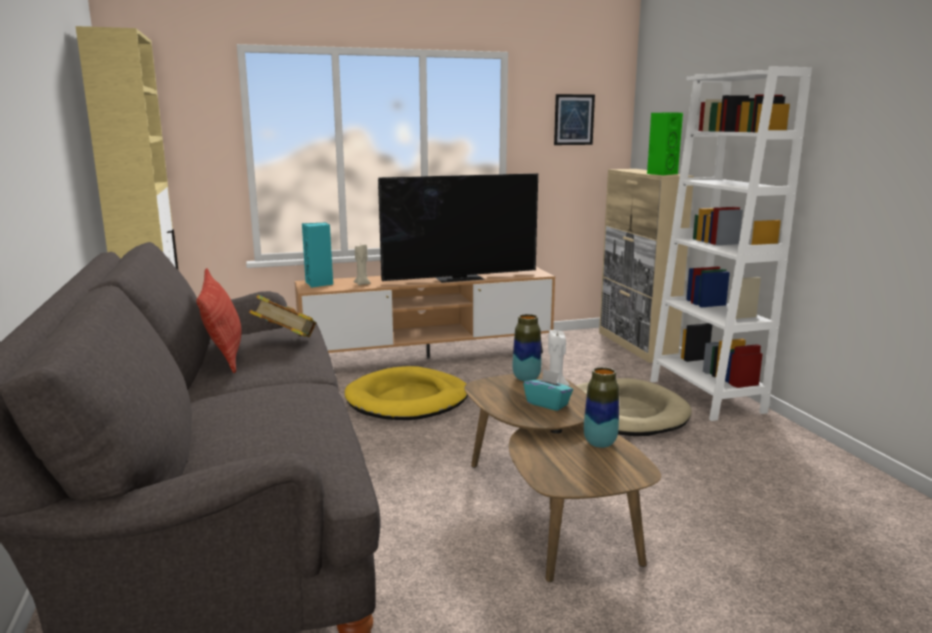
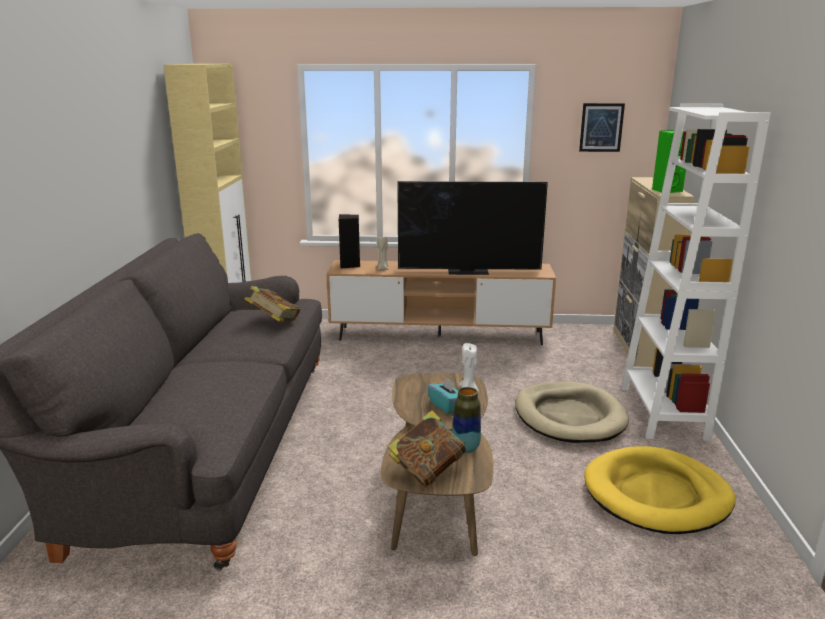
camera: 20 degrees right, 5 degrees up
(224, 351) = (227, 325): pillow -> none
(319, 284) = (350, 265): turquoise speaker -> black speaker
(408, 399) = (396, 373): yellow dog bed -> yellow dog bed (656, 495)
(526, 378) = (451, 379): vase -> none
(581, 472) = (427, 471): none -> book

